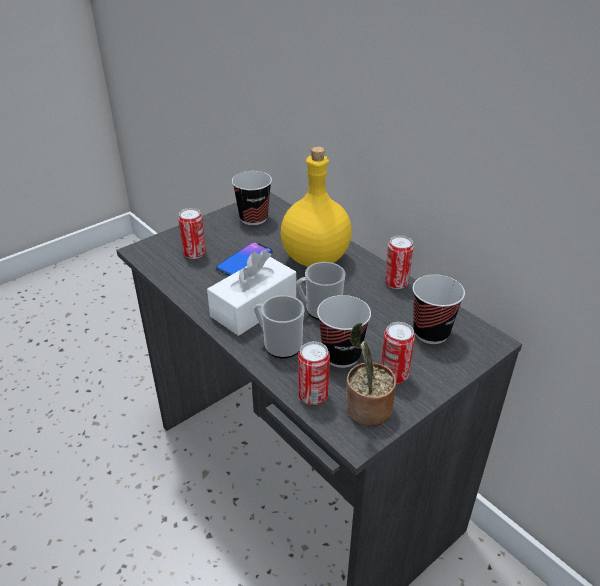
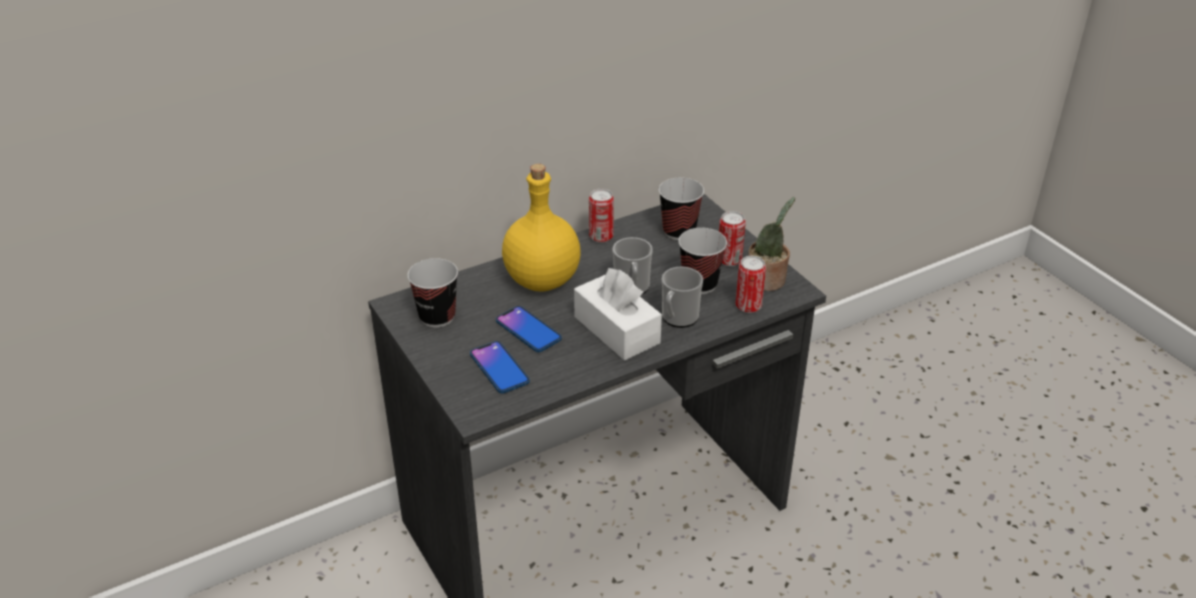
camera: 80 degrees left, 0 degrees up
(194, 253) = (499, 368): can -> phone

